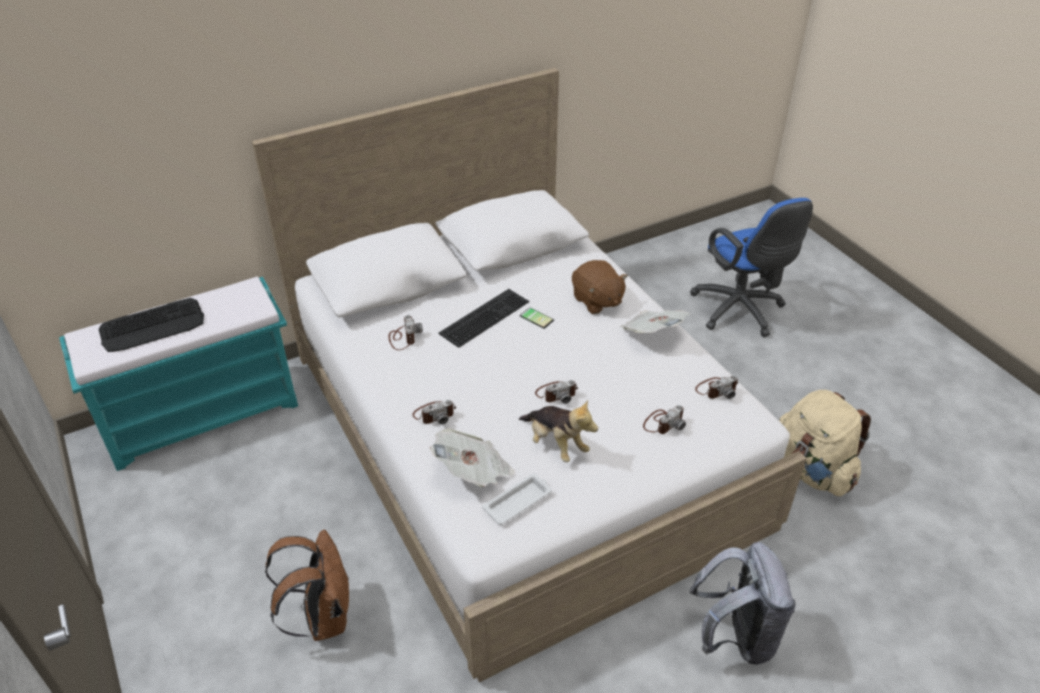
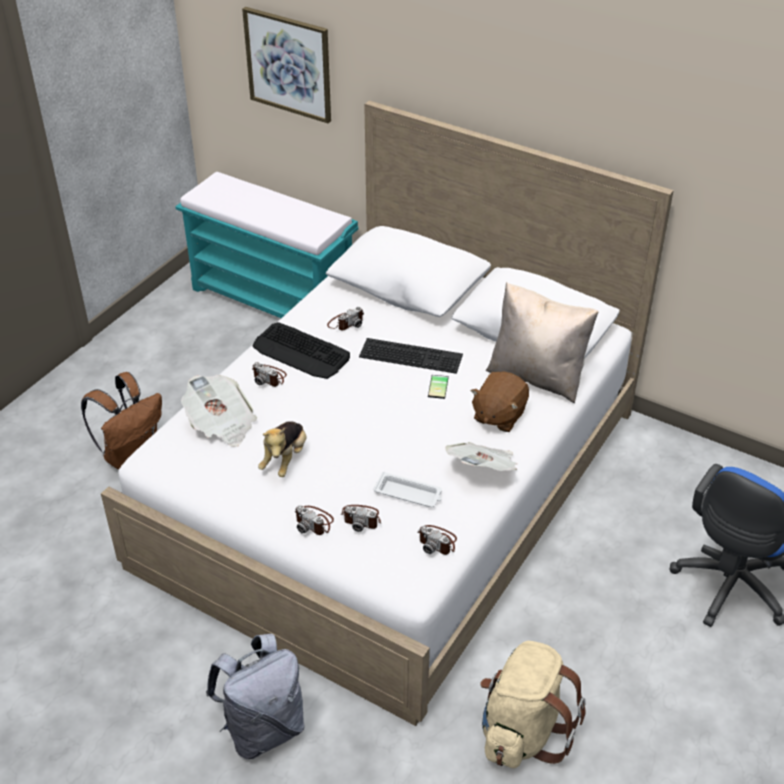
camera: 60 degrees right, 0 degrees up
(132, 155) = (289, 64): none -> picture
(153, 326) = (253, 201): keyboard -> keyboard (301, 352)
(518, 501) = (206, 461): white tray -> white tray (409, 494)
(556, 393) = (347, 436): camera -> camera (314, 522)
(568, 264) = (537, 376): none -> beige pillow

